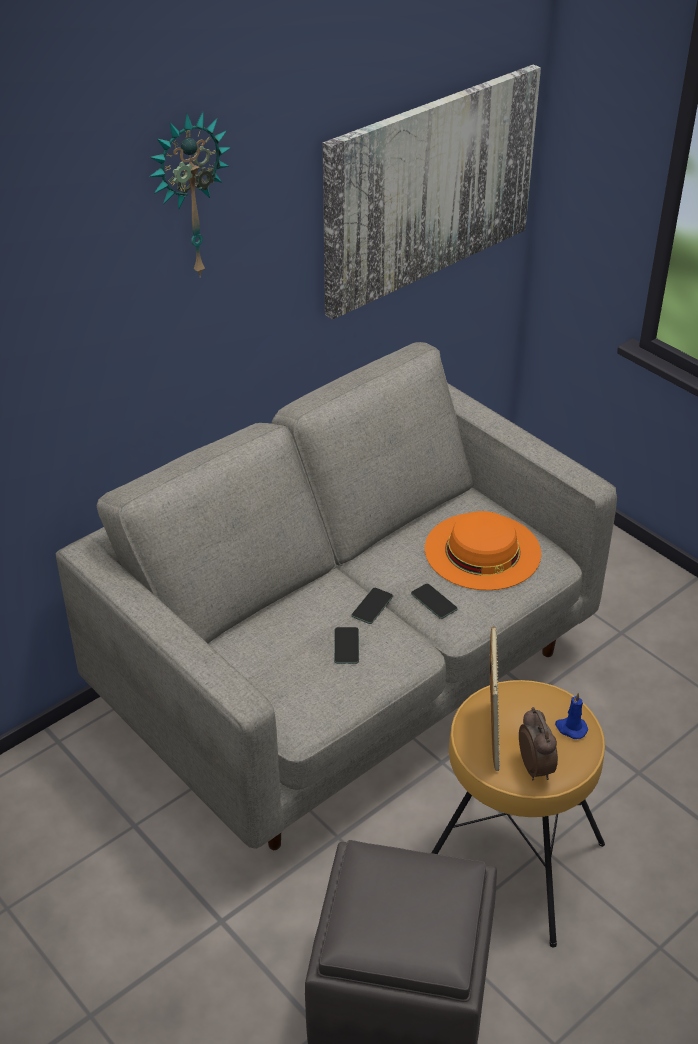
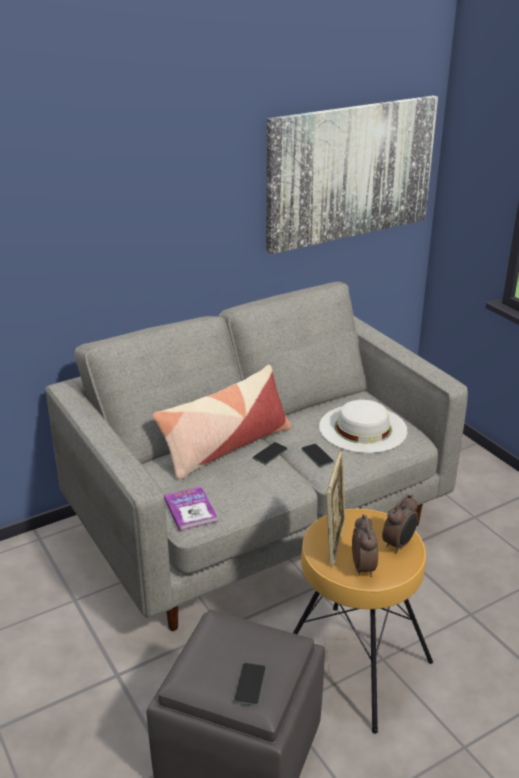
camera: 10 degrees right, 10 degrees down
(189, 196) = (161, 135): wall clock -> none
(293, 707) = (190, 510): none -> book
(311, 602) = (226, 447): none -> pillow
(346, 646) = (243, 476): phone -> phone (250, 684)
(482, 551) = (363, 428): orange hat -> white hat
(570, 728) = (399, 544): blue candle -> alarm clock

